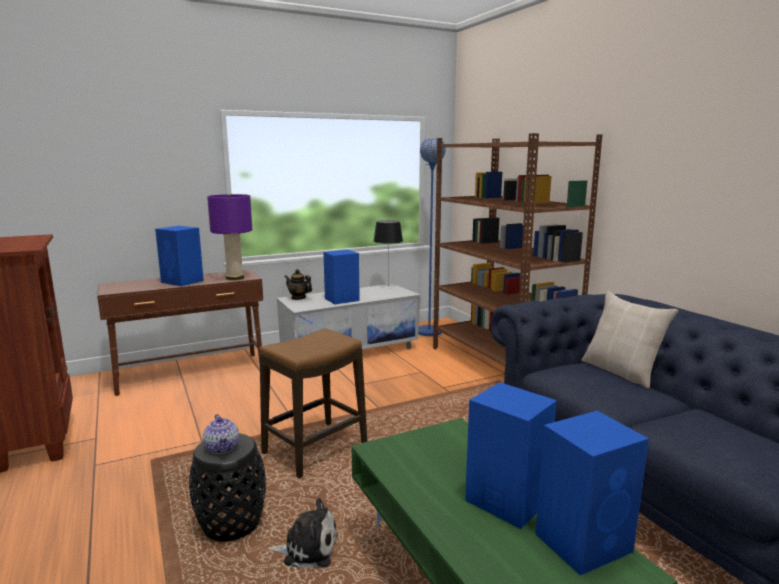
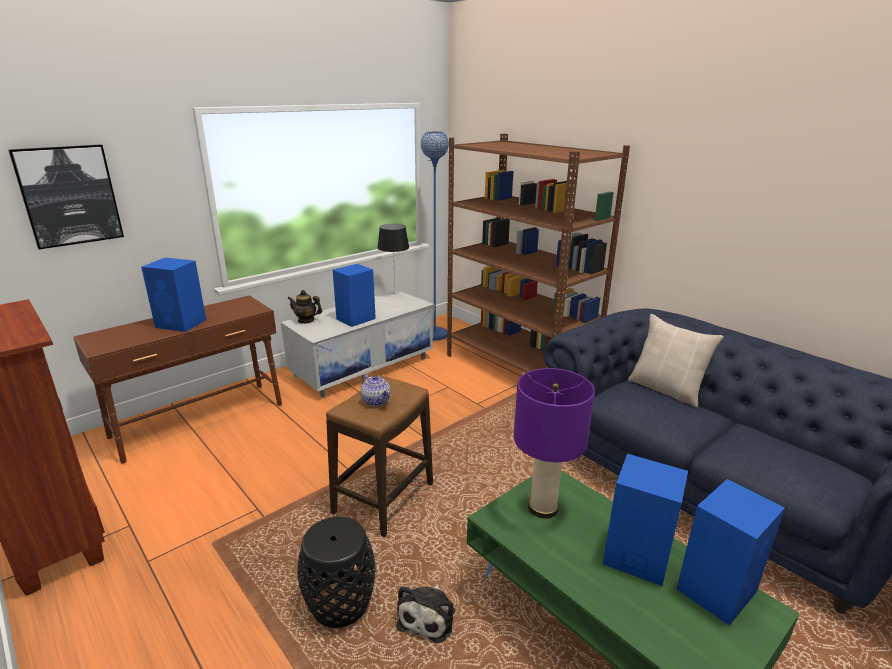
camera: 15 degrees left, 10 degrees up
(114, 172) = (69, 195): none -> picture
(222, 447) = (331, 539): teapot -> teapot (376, 400)
(234, 278) = (240, 312): purple table lamp -> purple table lamp (542, 508)
(307, 548) = (428, 616): plush toy -> plush toy turned 120 degrees clockwise

